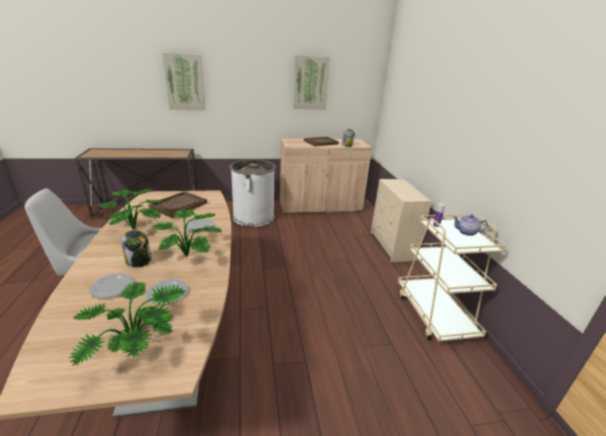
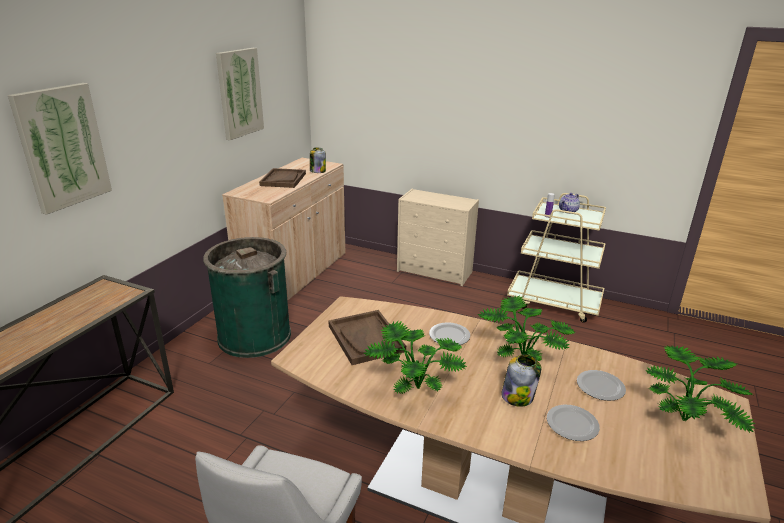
camera: 55 degrees left, 0 degrees up
(253, 216) = (254, 336): white trash can -> green trash can

